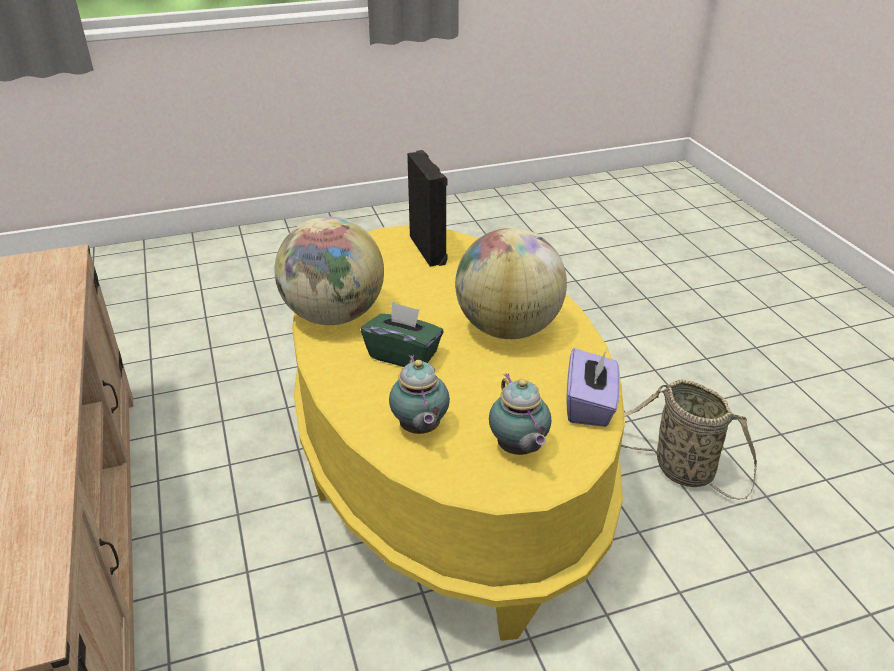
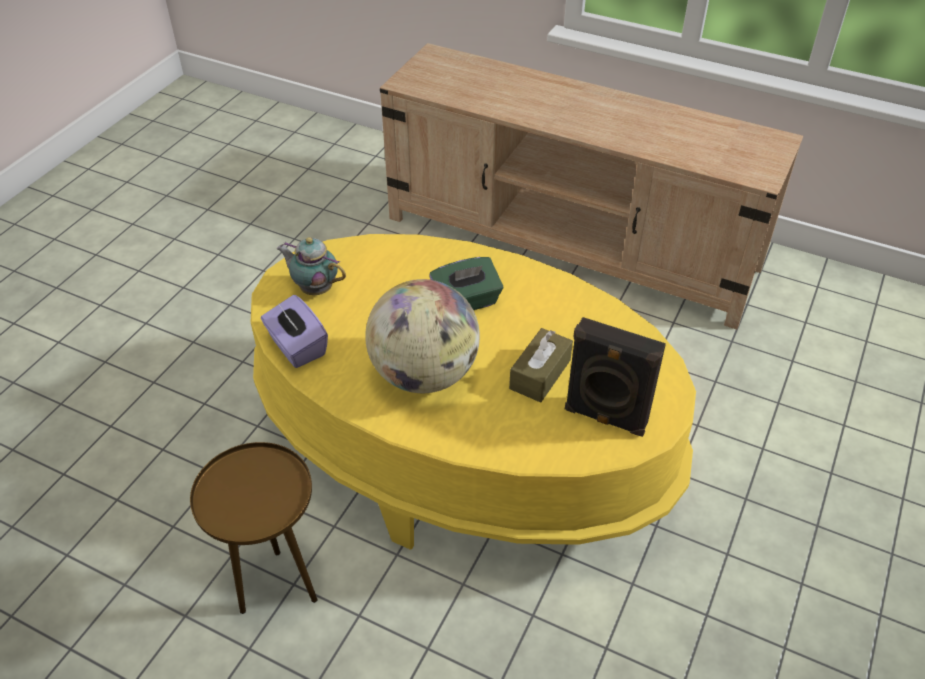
camera: 135 degrees right, 10 degrees up
(333, 316) = (561, 298): globe -> none
(420, 429) = (387, 264): teapot -> none
(429, 286) = (540, 374): none -> brown tissue box
(678, 469) = (278, 587): basket -> brown side table

